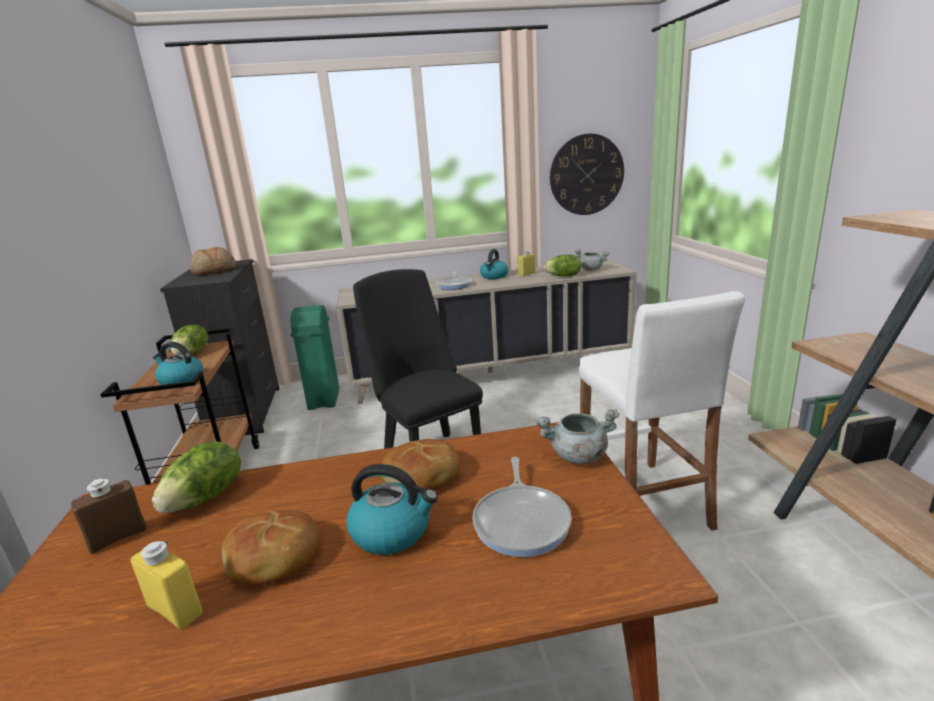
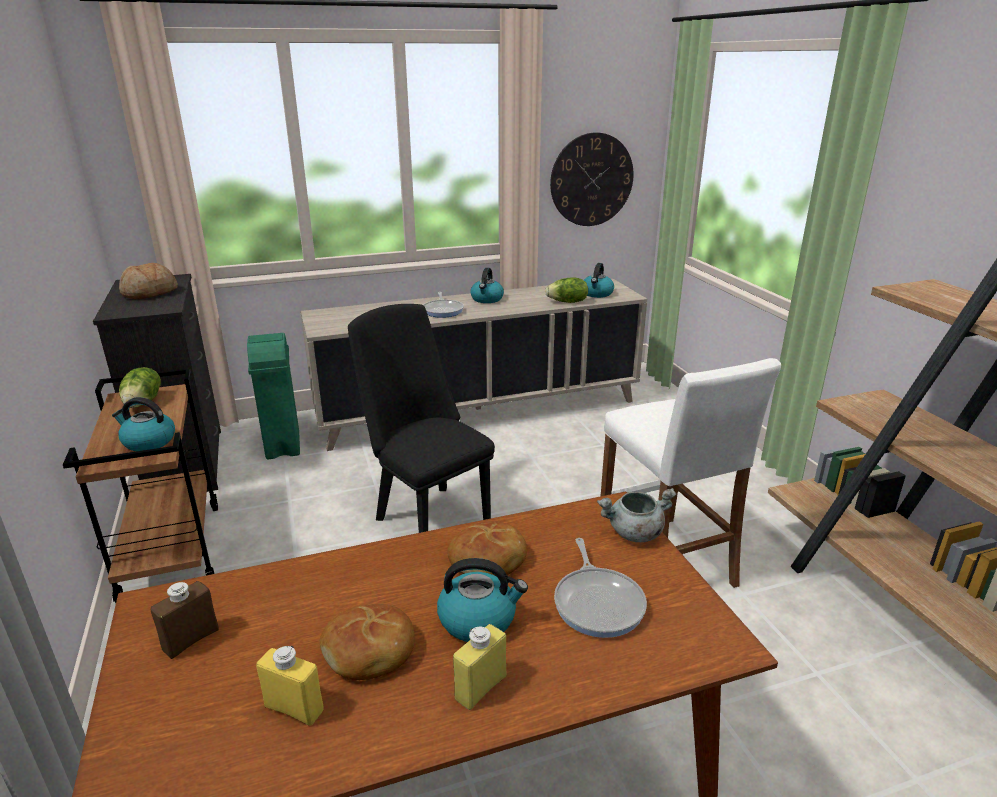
camera: 10 degrees left, 5 degrees up
(206, 497) = (267, 591): lettuce -> none
(526, 274) = (524, 298): yellow bottle -> yellow bottle (480, 687)
(591, 270) = (597, 294): grey cooking pot -> kettle

